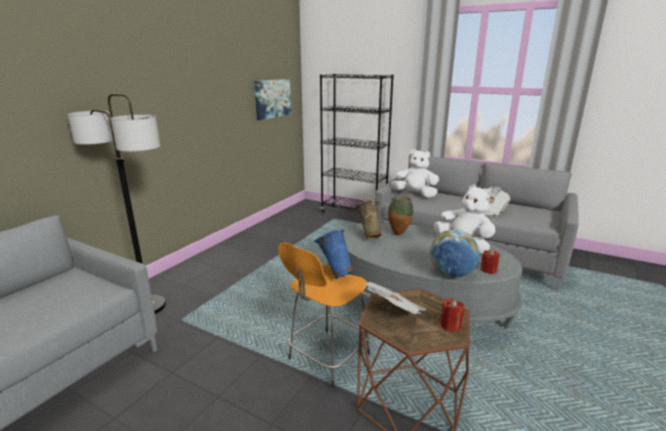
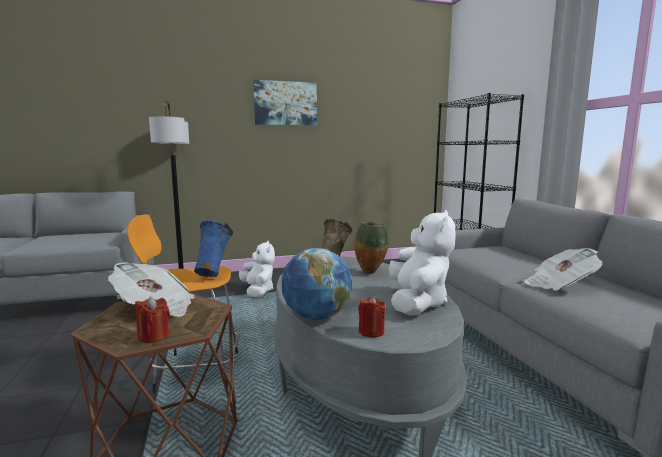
camera: 45 degrees right, 10 degrees down
(272, 98) = (394, 133): picture -> picture (285, 103)
(415, 194) = (488, 250): white plush toy -> white plush toy (258, 291)

